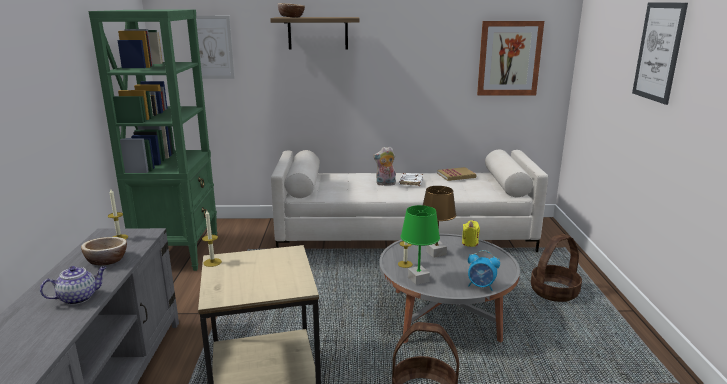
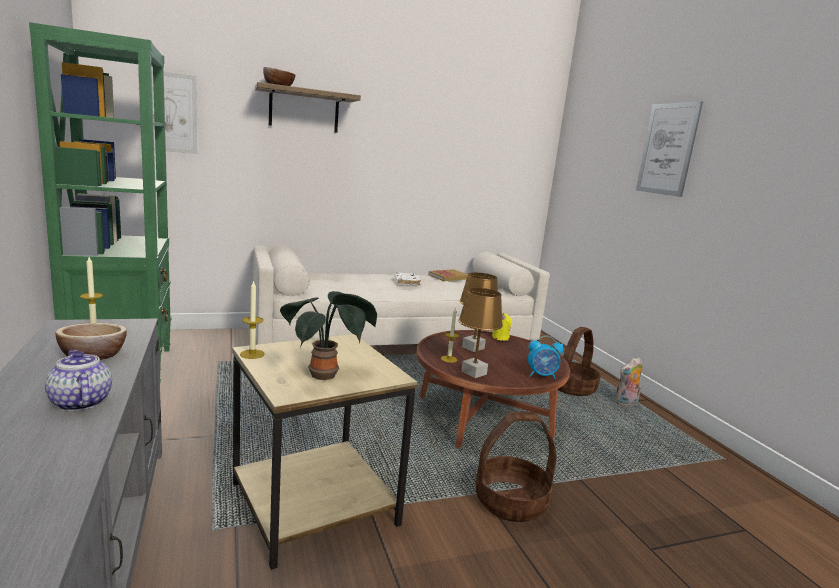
camera: 20 degrees left, 5 degrees down
(79, 298) = (79, 402): teapot -> teapot turned 75 degrees counterclockwise
(252, 284) = (326, 375): none -> potted plant
(385, 184) = (381, 283): plush toy -> plush toy (626, 404)
(418, 279) = (474, 373): green table lamp -> brown table lamp
(445, 315) = (483, 417): grey coffee table -> brown coffee table
(509, 58) = (498, 159): picture -> none

